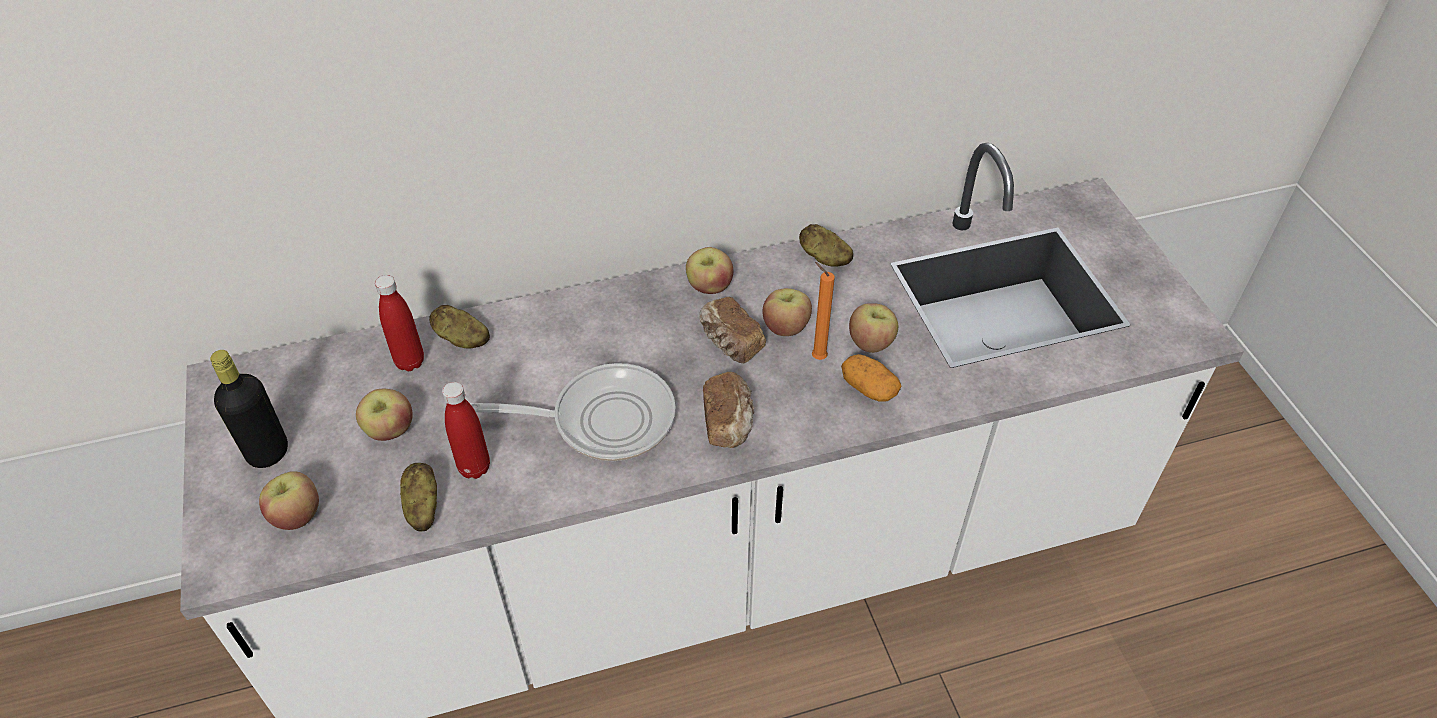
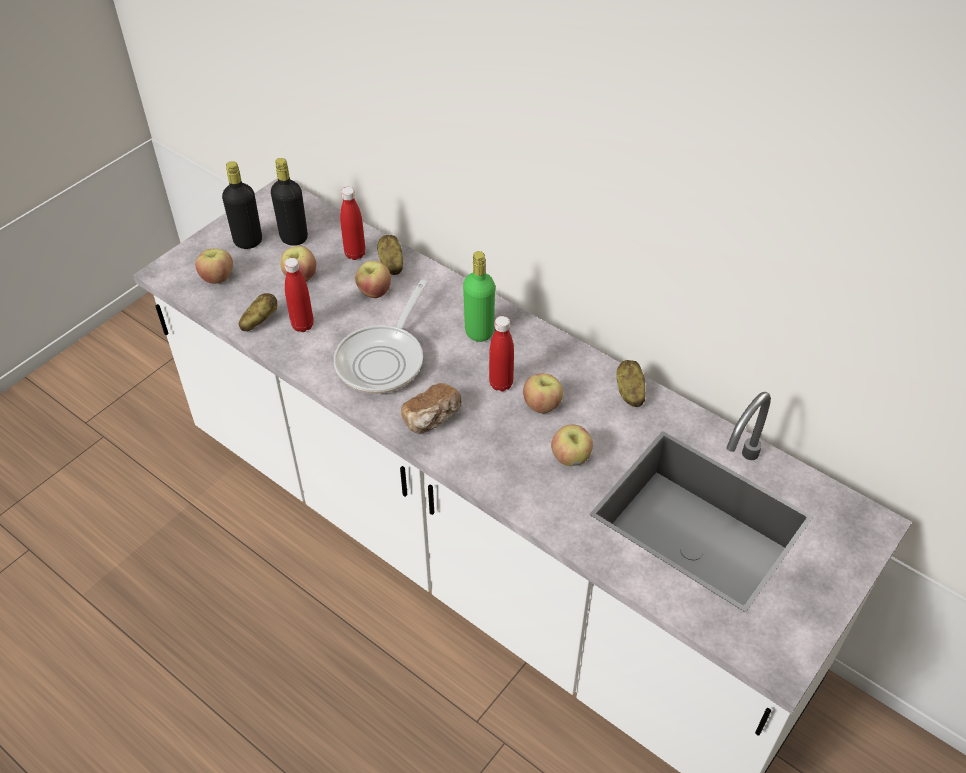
camera: 55 degrees right, 0 degrees up
(316, 404) = (294, 238): none -> black bottle
(603, 419) = (384, 359): frying pan -> frying pan turned 60 degrees clockwise
(641, 321) = (479, 332): none -> green bottle
(709, 287) = (541, 348): apple -> apple (374, 291)
(729, 342) = (501, 384): bread -> red bottle
(816, 357) = (529, 435): orange candle -> none
(868, 388) = (526, 477): potato -> none

